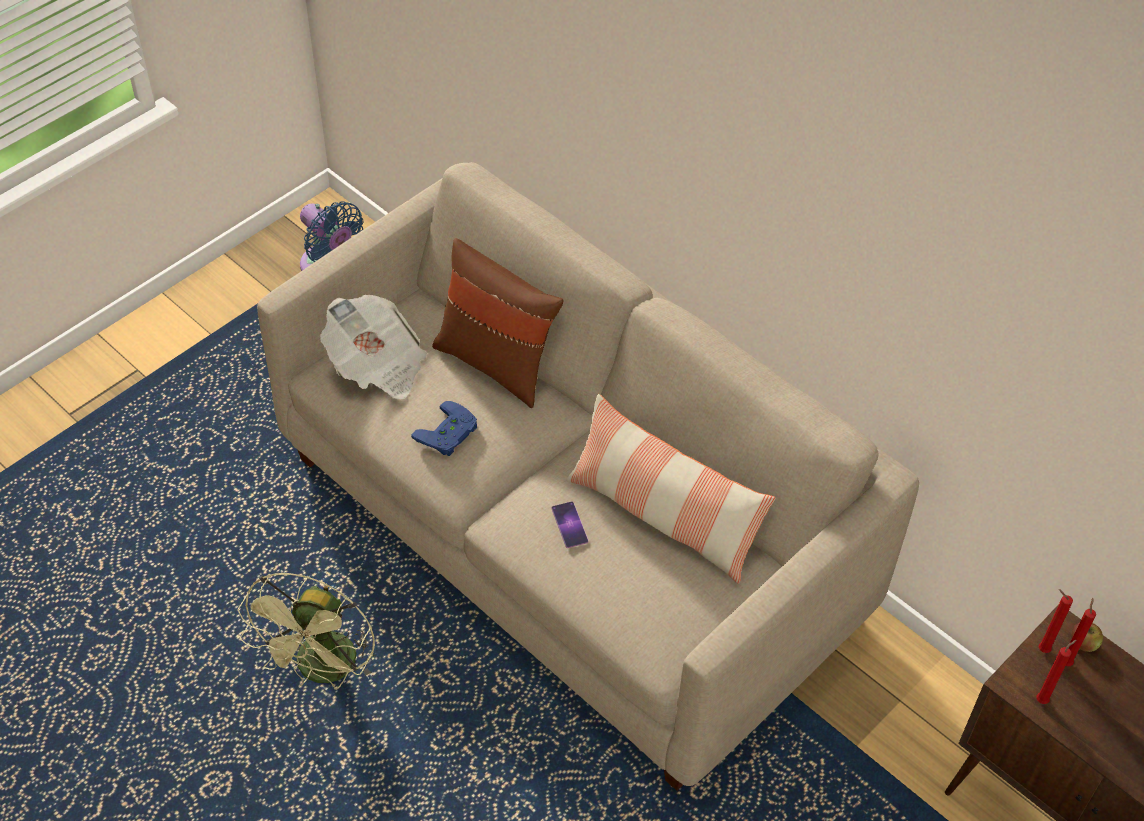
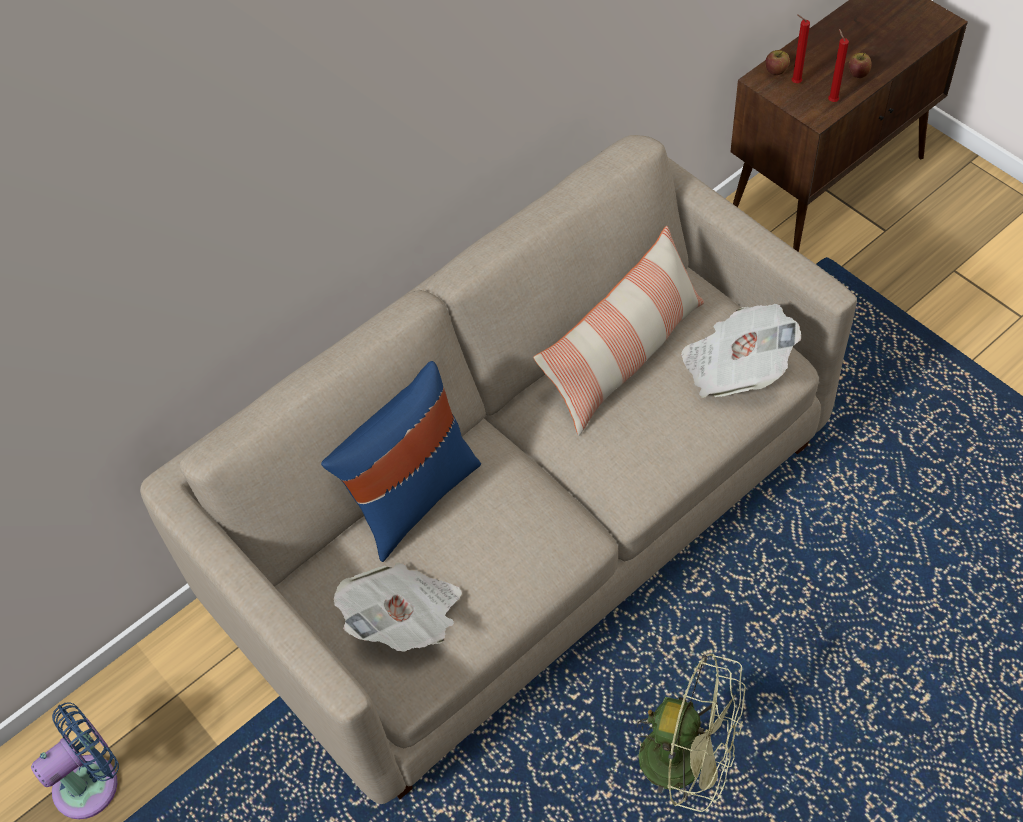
camera: 80 degrees left, 5 degrees up
(449, 434) = (516, 540): blue game controller -> none
(497, 363) = (413, 497): brown pillow -> blue pillow
(569, 525) = (636, 433): phone -> none
(653, 609) = (735, 368): none -> newspaper
(1041, 649) = (783, 95): red candle -> none
(1098, 732) = (858, 73): none -> apple

